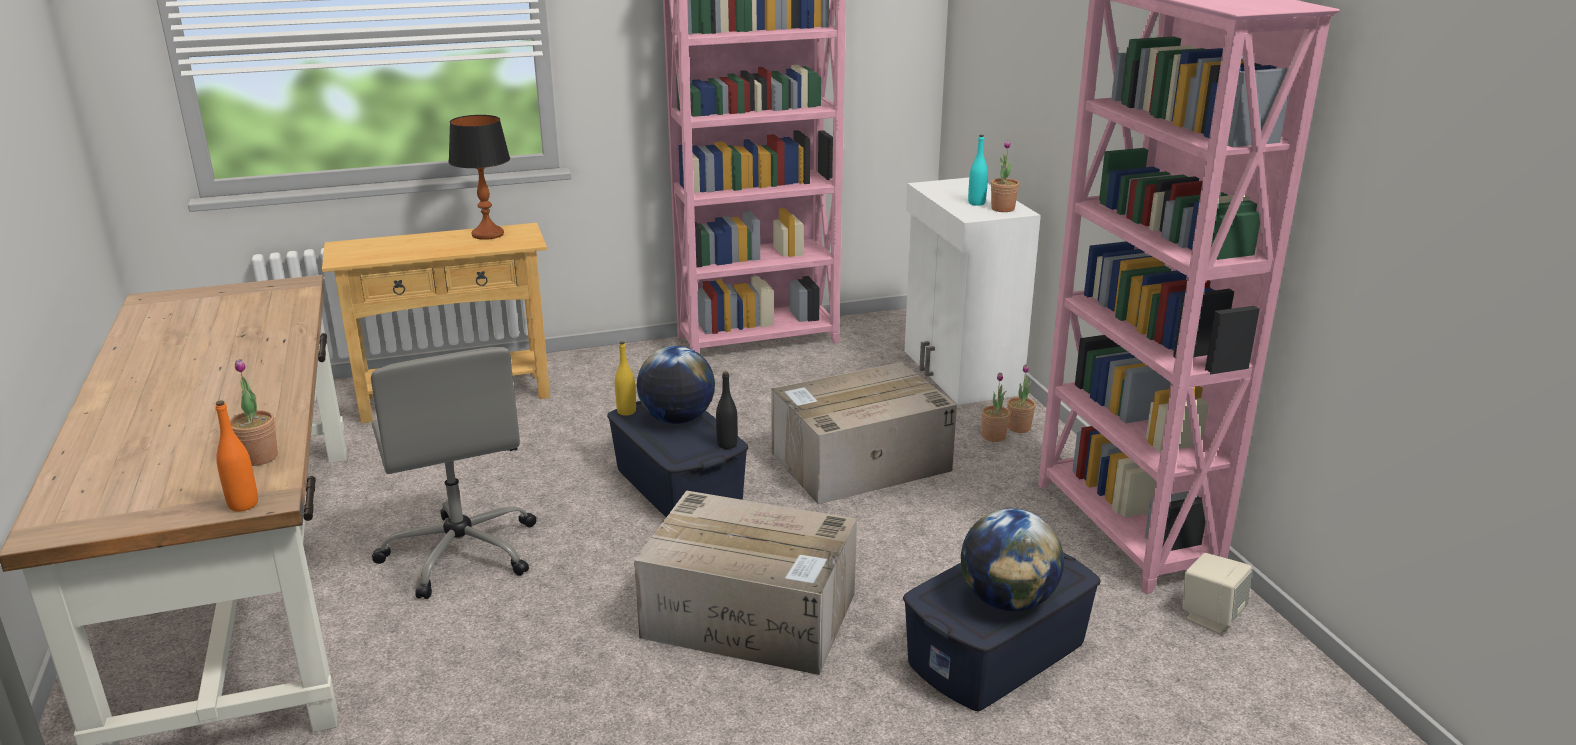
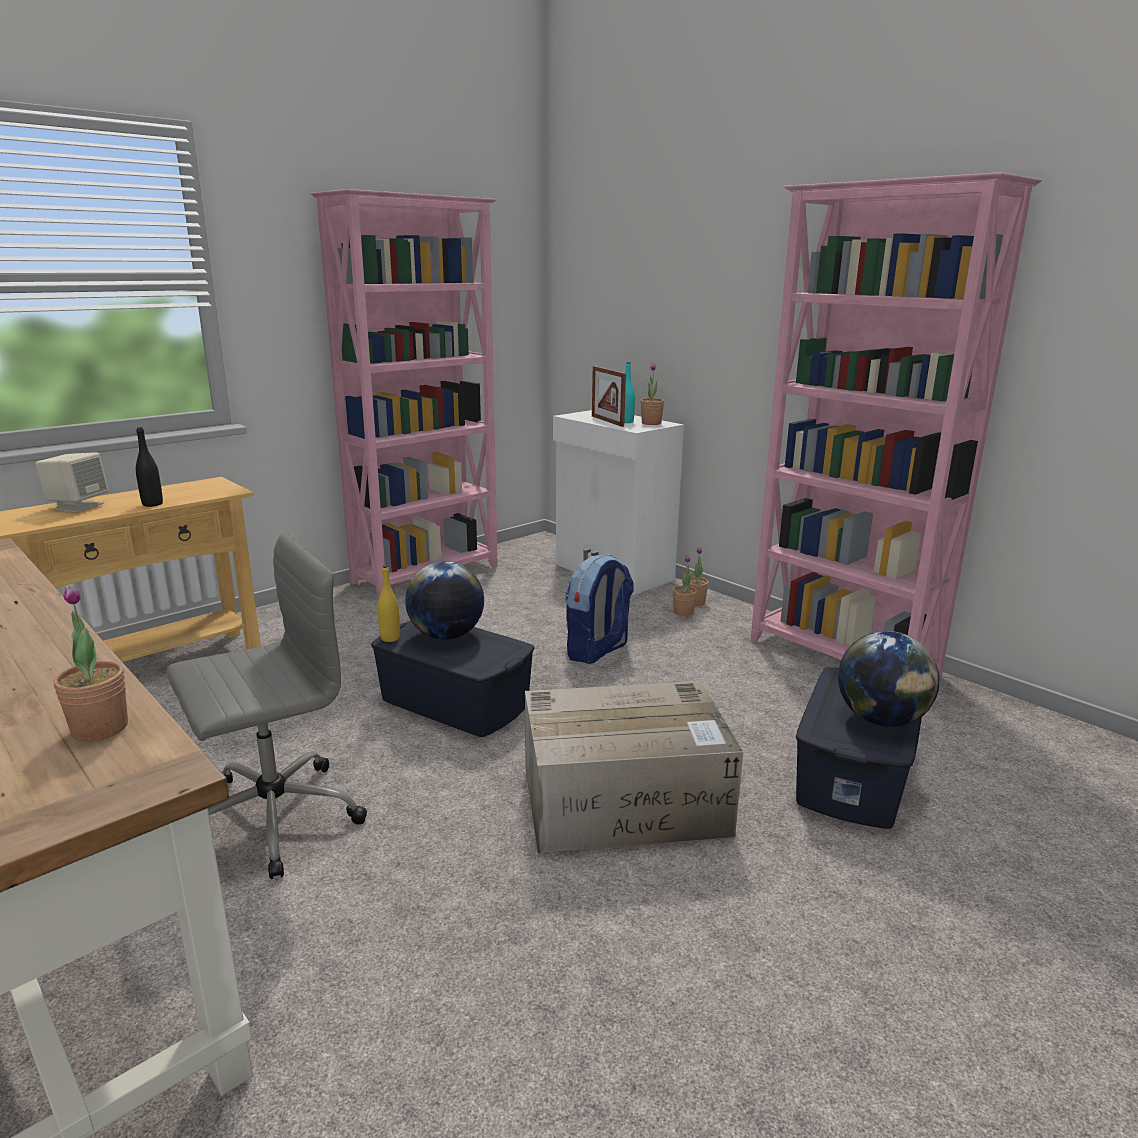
camera: 25 degrees left, 5 degrees down
(243, 504) = (130, 790): orange bottle -> none
(461, 552) = (271, 818): grey office chair -> grey office chair turned 75 degrees counterclockwise
(487, 234) = (177, 489): table lamp -> none
(727, 444) = (514, 647): black bottle -> black bottle (152, 504)
(858, 463) = (597, 651): cardboard box -> backpack
(956, 199) = (607, 421): none -> picture frame
(1211, 617) = (964, 706): beige speaker -> beige speaker (78, 506)

